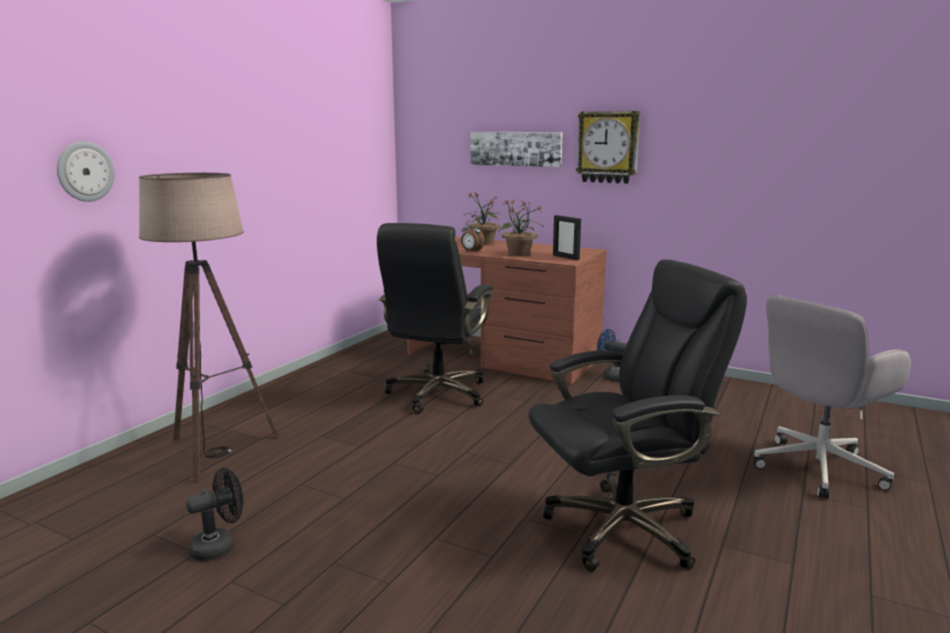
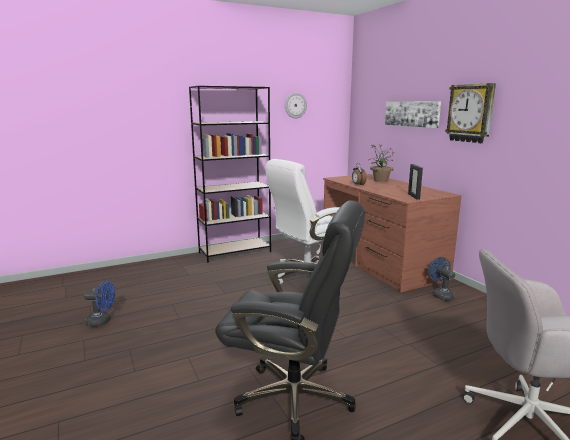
camera: 35 degrees right, 0 degrees up
(85, 171) = (122, 120): wall clock -> wall clock (295, 105)
(217, 451) = (163, 276): floor lamp -> none
(220, 546) = (102, 321): black fan -> blue fan
(286, 388) = (235, 252): none -> beige bookcase
(439, 392) = (308, 275): black office chair -> white office chair
(519, 254) = (385, 190): potted plant -> none

